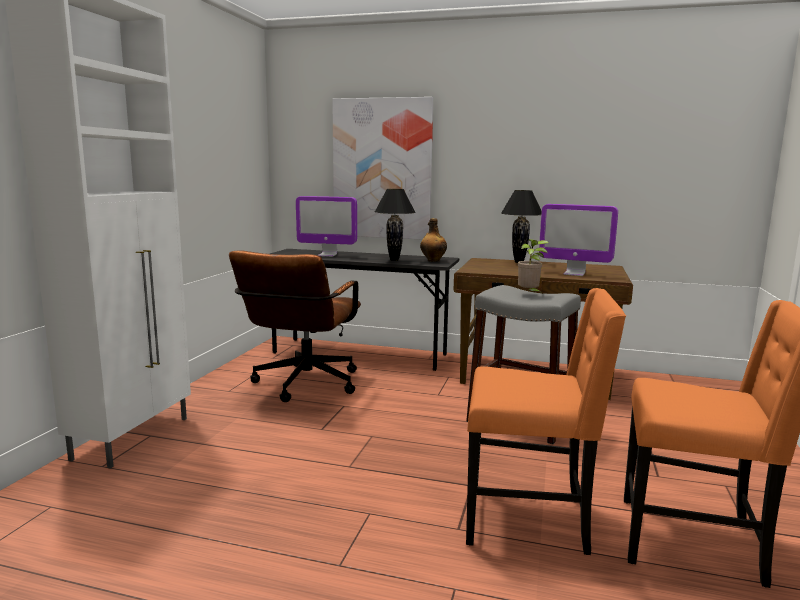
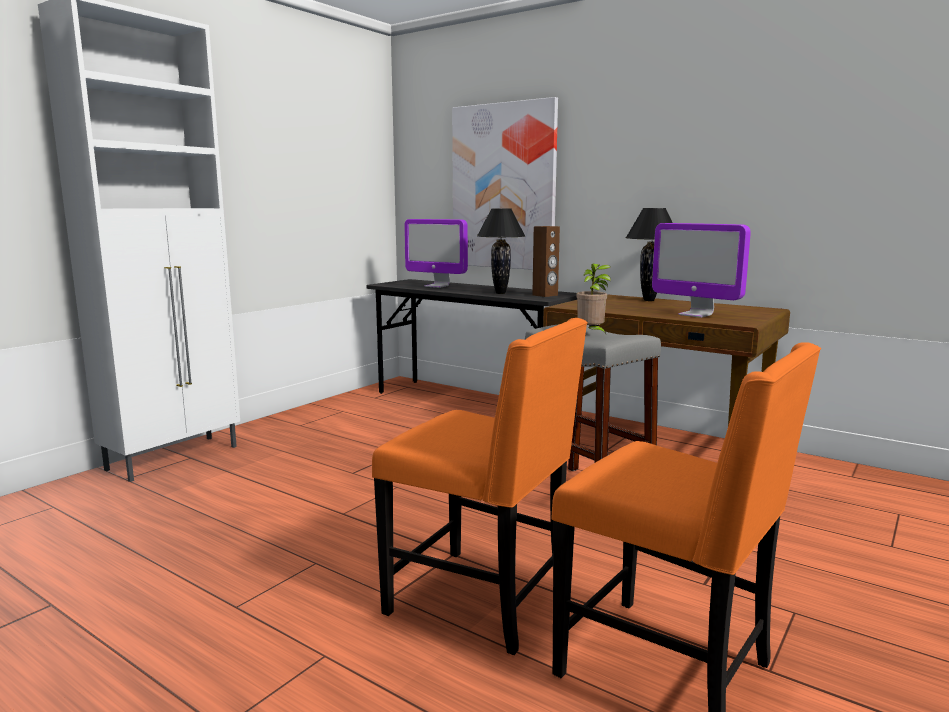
camera: 20 degrees right, 0 degrees up
(302, 386) = (376, 428): brown office chair -> none
(433, 260) = (545, 295): bottle -> brown speaker

